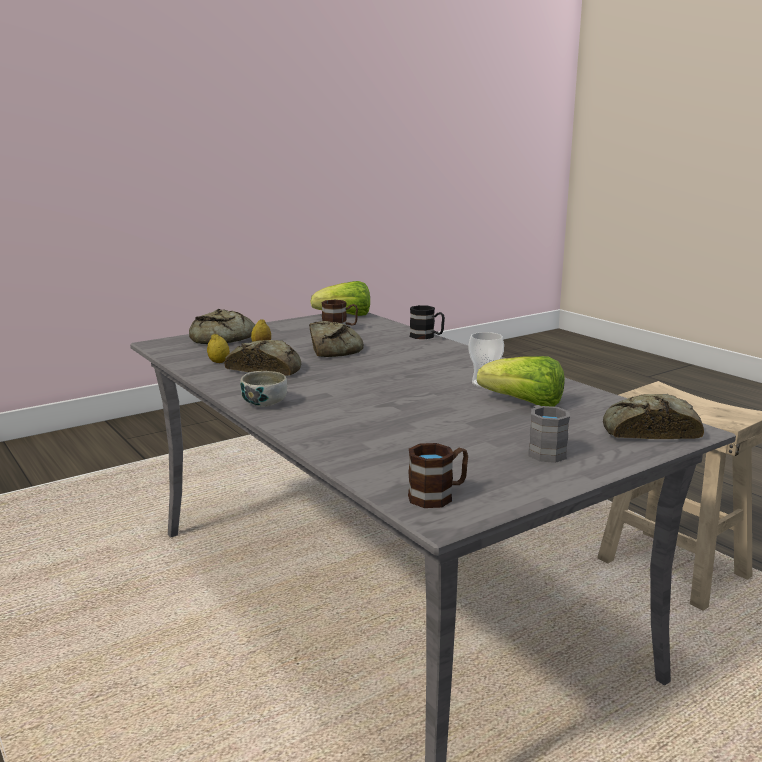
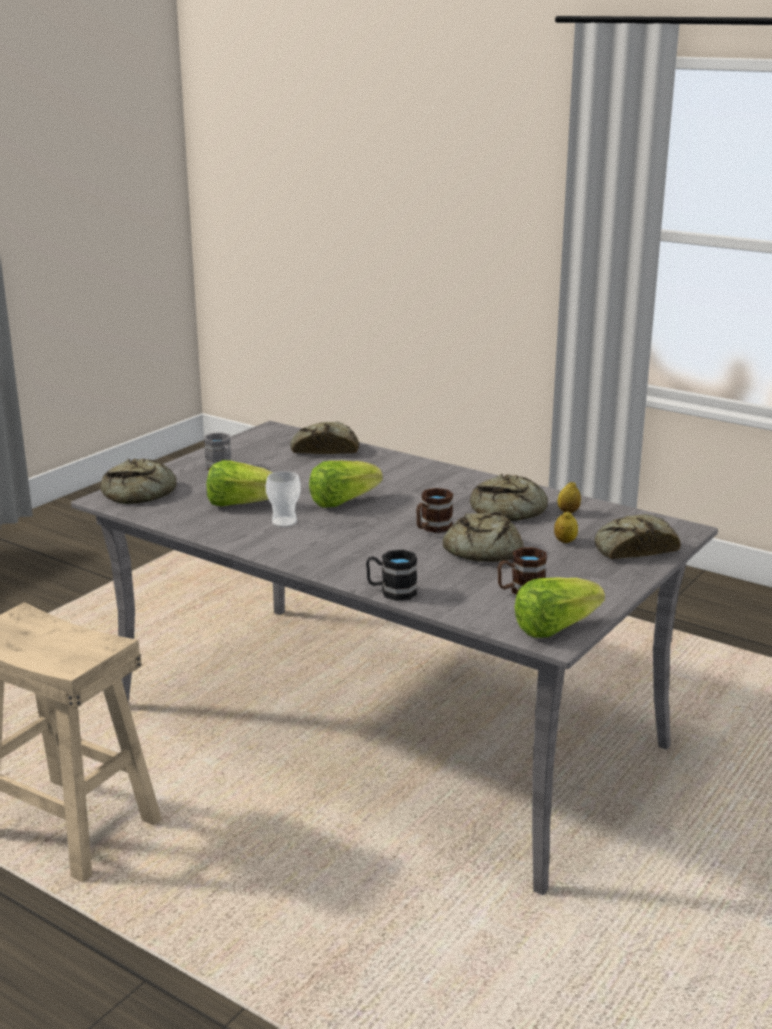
camera: 160 degrees right, 5 degrees up
(264, 403) = (455, 476): bowl -> none
(383, 462) = (324, 448): none -> bread
(414, 393) = (342, 502): none -> lettuce
(438, 495) = (279, 437): brown mug -> brown mug (432, 528)

